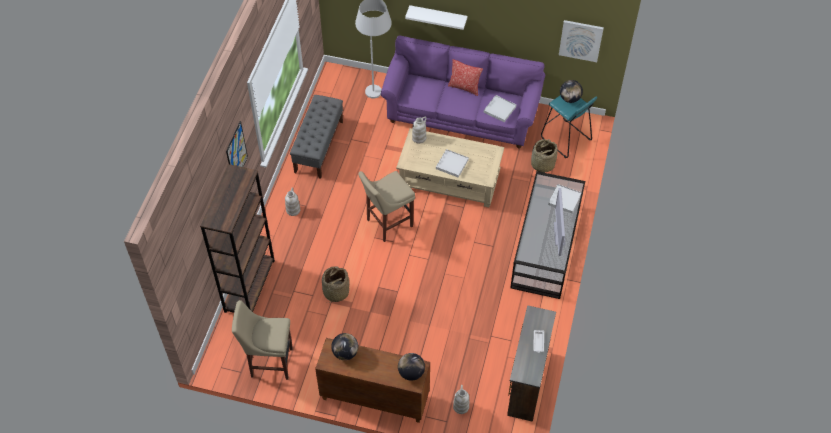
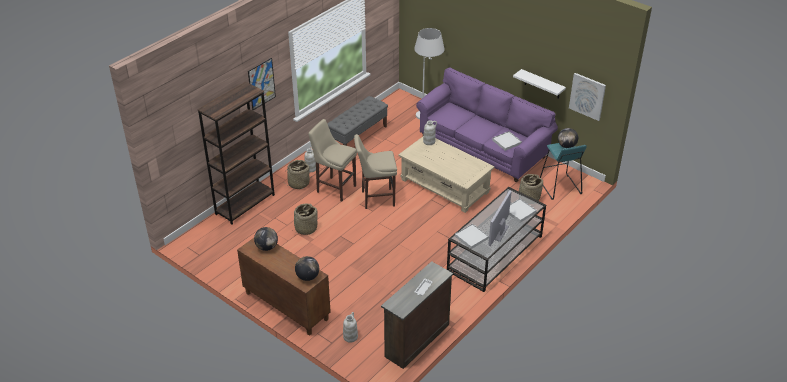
camera: 25 degrees right, 15 degrees down
(269, 362) = (224, 256): beige stool -> beige stool (334, 188)
(292, 235) = (298, 183): none -> basket
(438, 17) = (480, 55): white shelf -> white shelf (542, 84)
(452, 164) = (444, 165): white tray -> white tray (471, 237)
(464, 87) = (487, 121): pillow -> none

